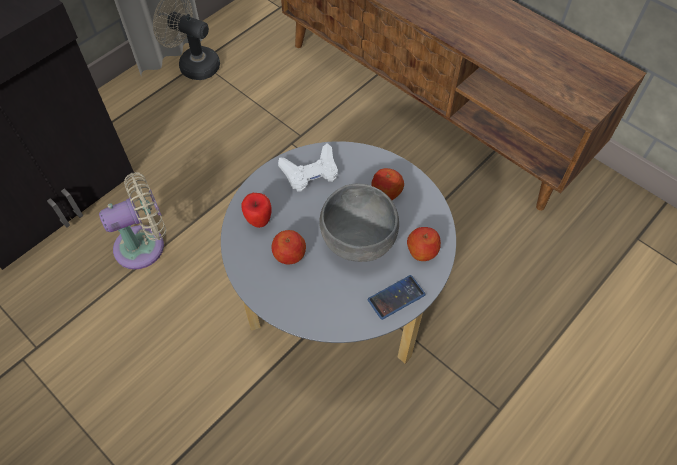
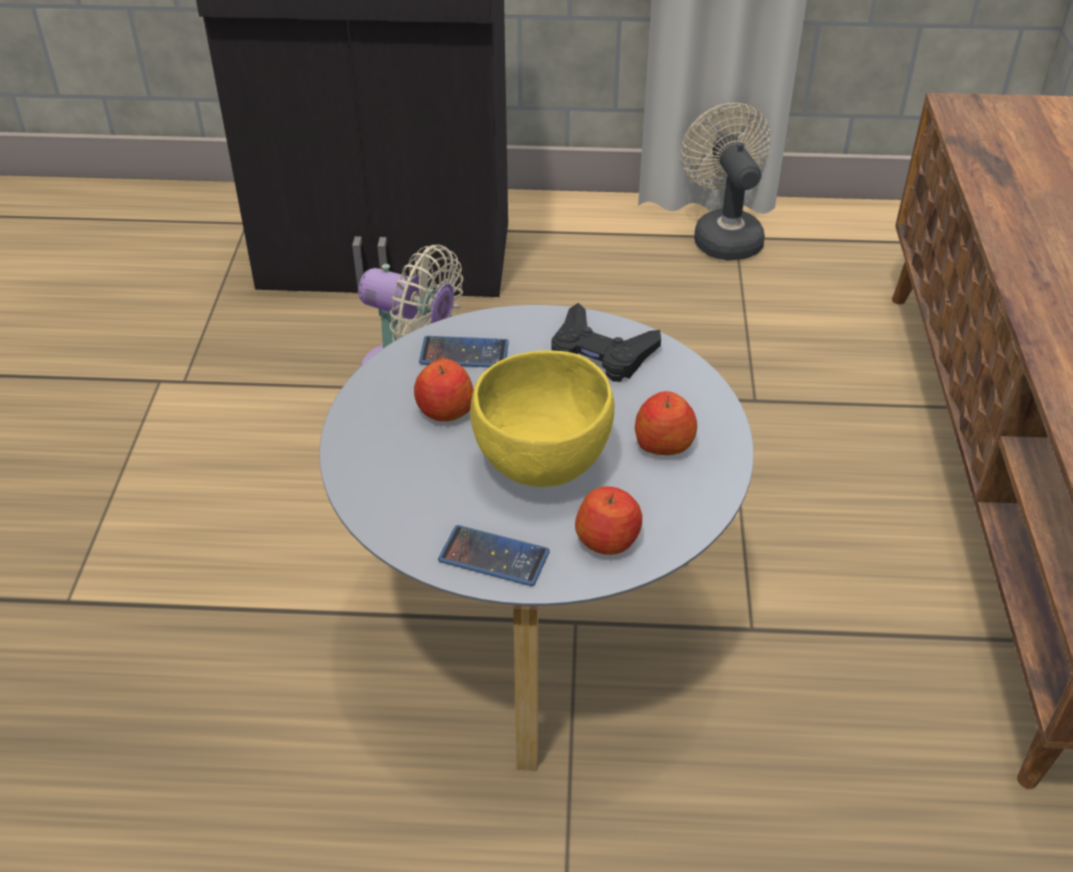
camera: 50 degrees right, 15 degrees down
(259, 221) = (464, 353): apple -> phone
(310, 172) = (601, 352): white game controller -> black game controller
(357, 242) = (541, 462): grey bowl -> yellow bowl

